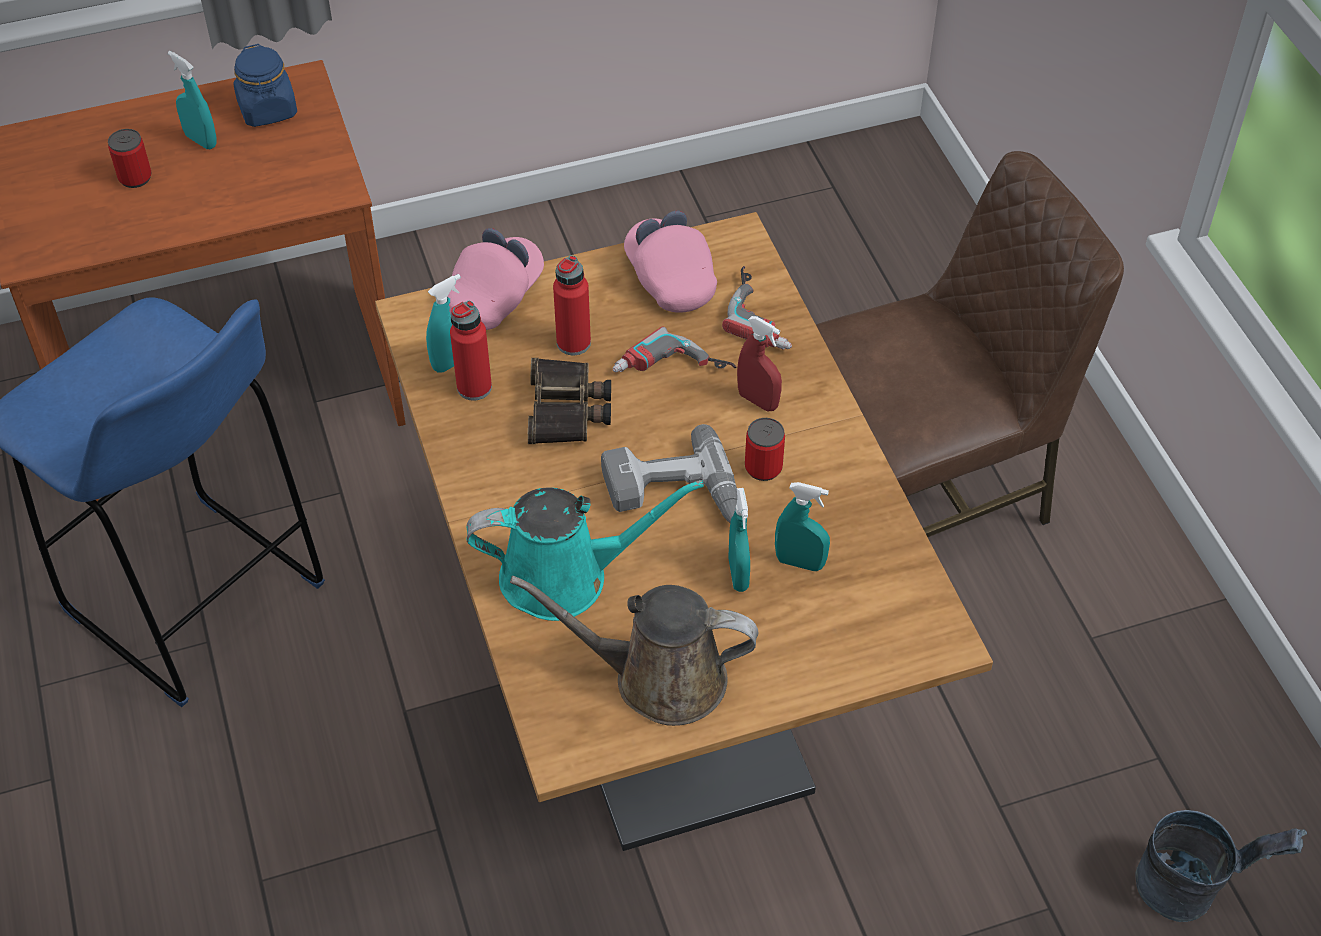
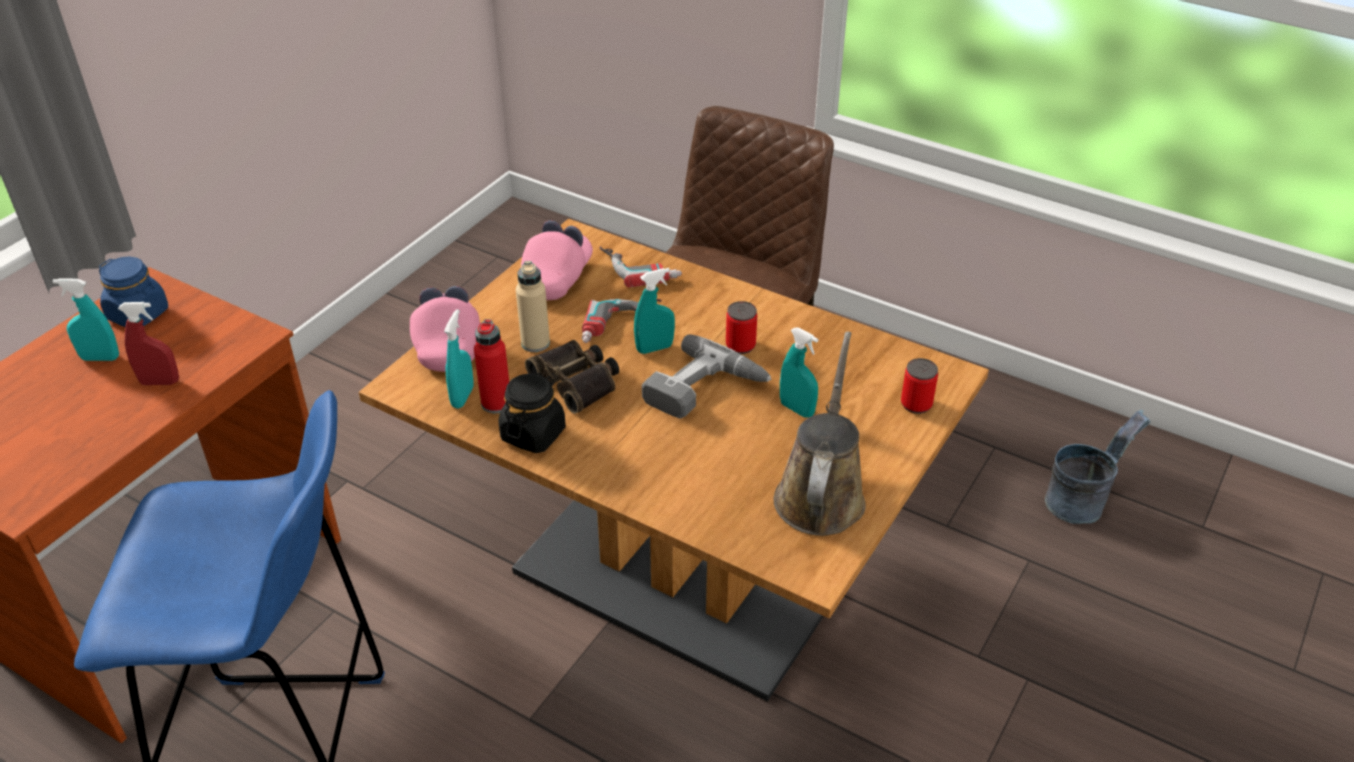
camera: 40 degrees left, 10 degrees down
(135, 177) = (66, 407): can -> can (916, 404)
(473, 441) = (533, 434): none -> black jar
(565, 576) = (692, 474): turquoise watering can -> none
(573, 343) = (535, 343): red bottle -> beige bottle
(658, 678) = (820, 494): brown watering can -> brown watering can turned 135 degrees clockwise
(669, 279) = (556, 278): pink cap -> pink cap turned 90 degrees clockwise
(758, 401) = (693, 313): red spray bottle -> red spray bottle (160, 382)
(800, 562) = (824, 382): turquoise spray bottle -> turquoise spray bottle (654, 348)

